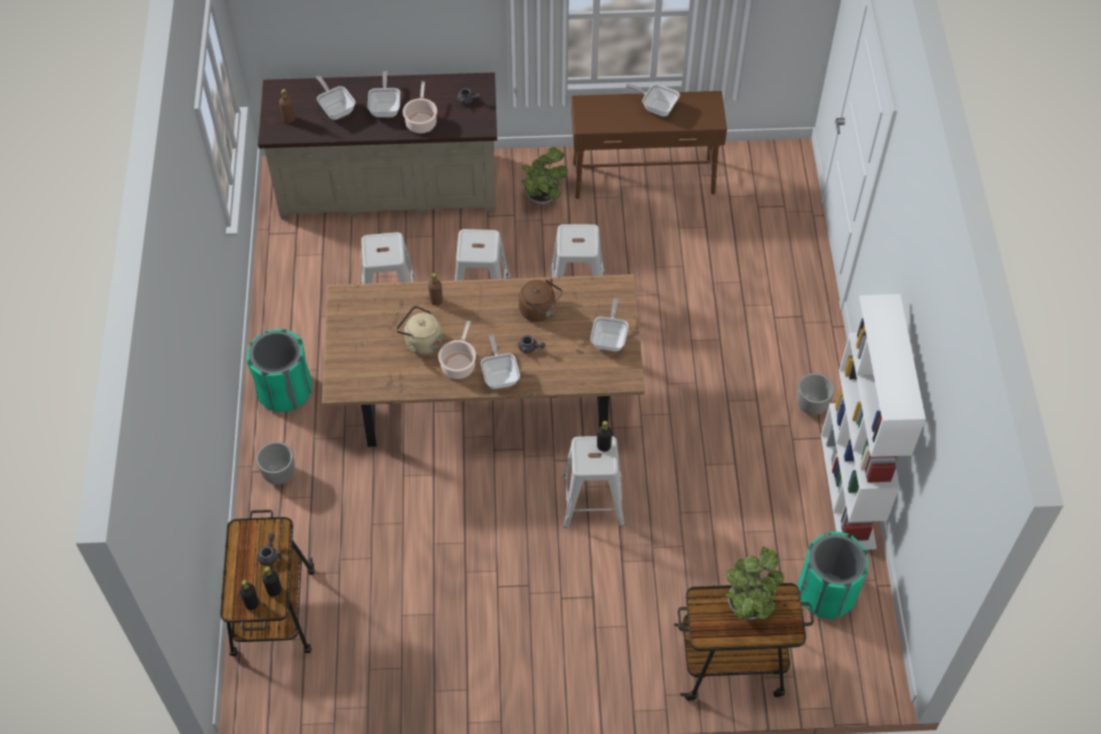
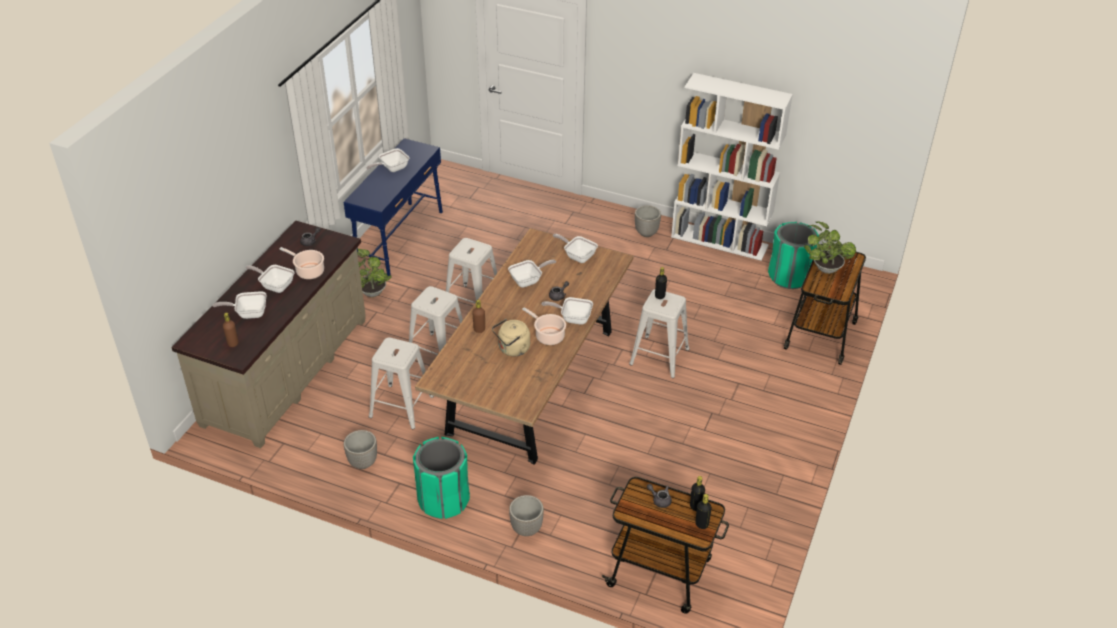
camera: 65 degrees left, 15 degrees down
(301, 304) = (362, 462): none -> planter
(539, 310) = (528, 280): brown kettle -> frying pan
(643, 179) = (400, 238): brown console table -> blue console table

